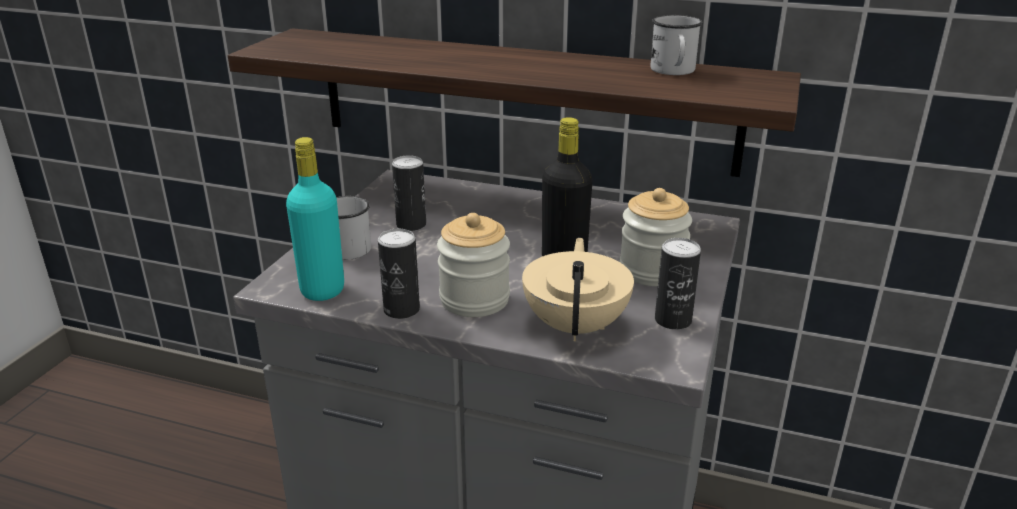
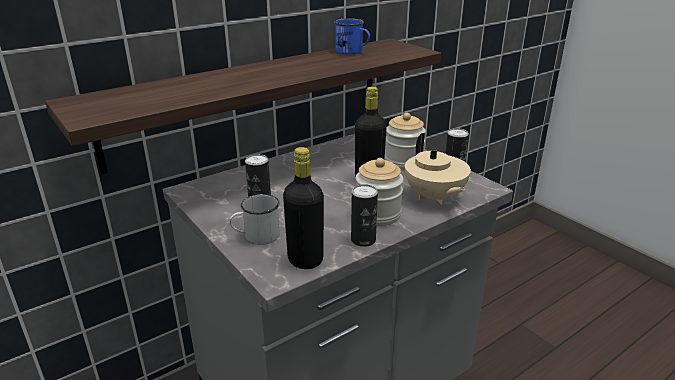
camera: 55 degrees left, 0 degrees up
(322, 290) = (305, 260): turquoise bottle -> black bottle
(576, 325) = (434, 197): beige teapot -> beige teapot turned 150 degrees counterclockwise
(673, 71) = (352, 52): white mug -> blue mug

